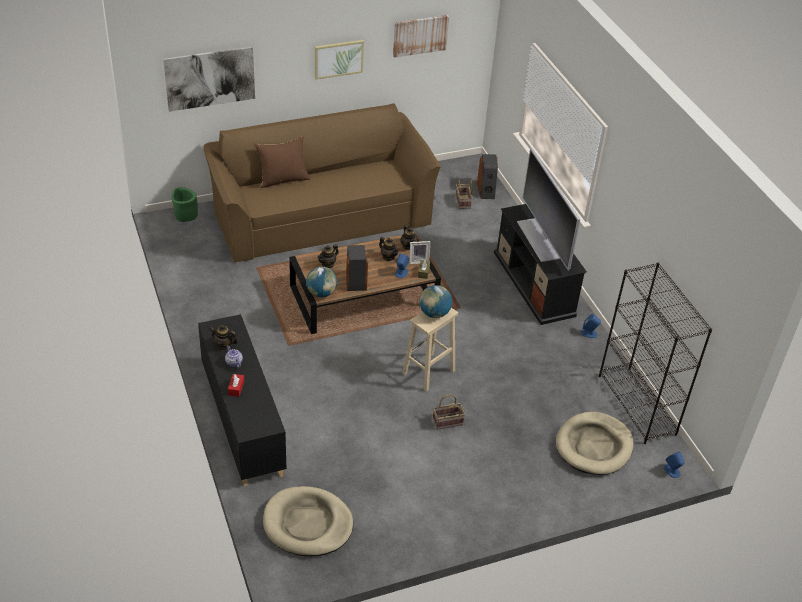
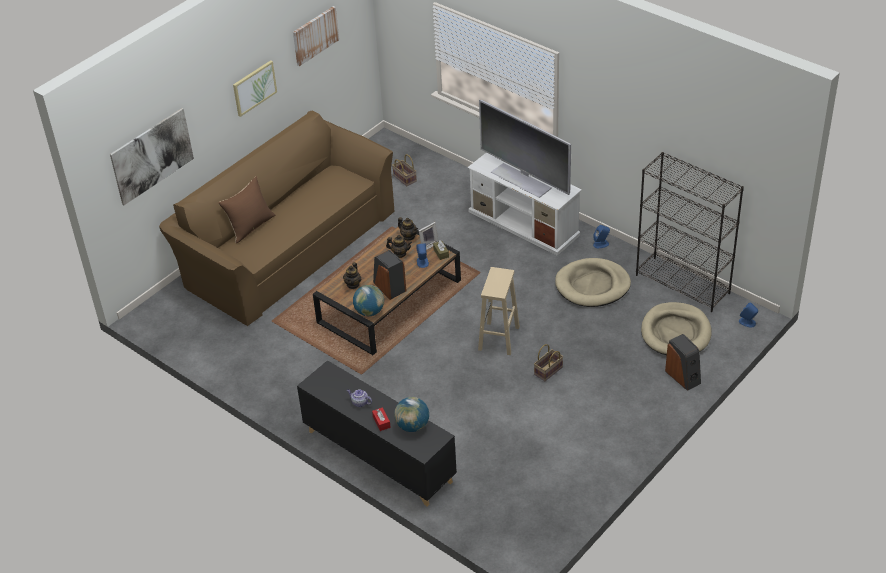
camera: 25 degrees left, 0 degrees up
(185, 215) = (160, 305): green planter -> none
(224, 345) = (337, 393): teapot -> none
(307, 524) = (506, 508): beige dog bed -> beige dog bed (592, 285)
(434, 313) = (496, 280): globe -> globe (412, 426)
(486, 190) = (416, 159): speaker -> speaker (683, 376)
(534, 284) = (524, 223): black tv stand -> white tv stand

